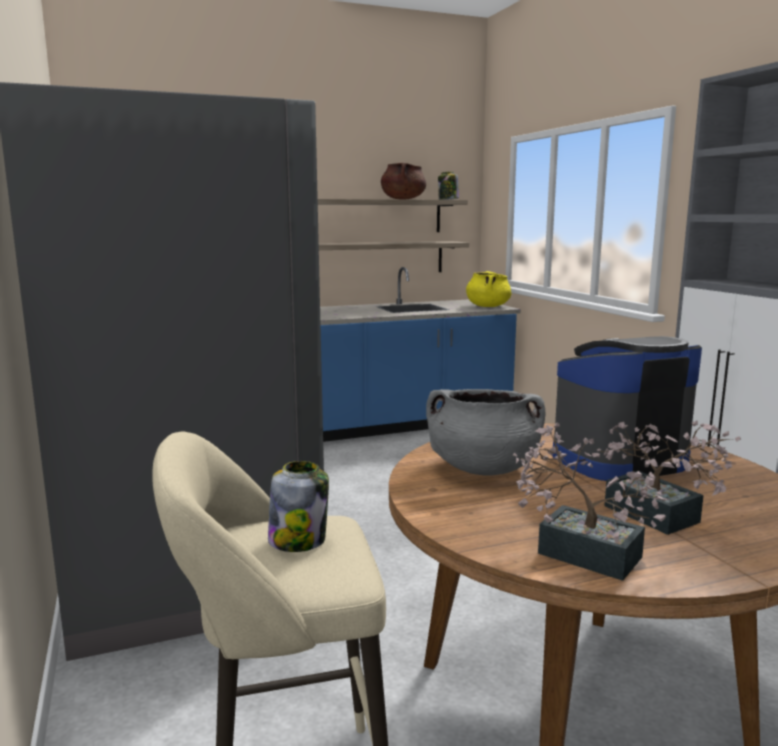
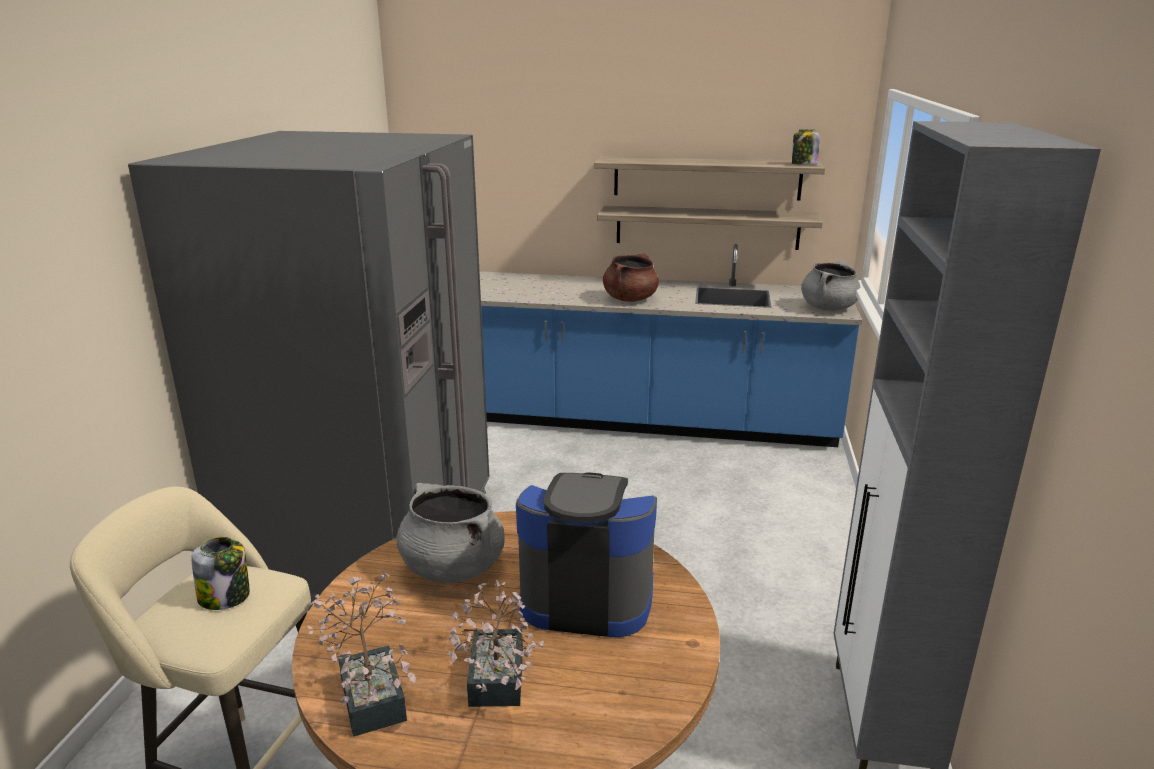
camera: 30 degrees right, 10 degrees up
(403, 199) = (743, 162): brown cooking pot -> brown cooking pot (630, 299)
(488, 306) = (828, 308): yellow cooking pot -> grey cooking pot

